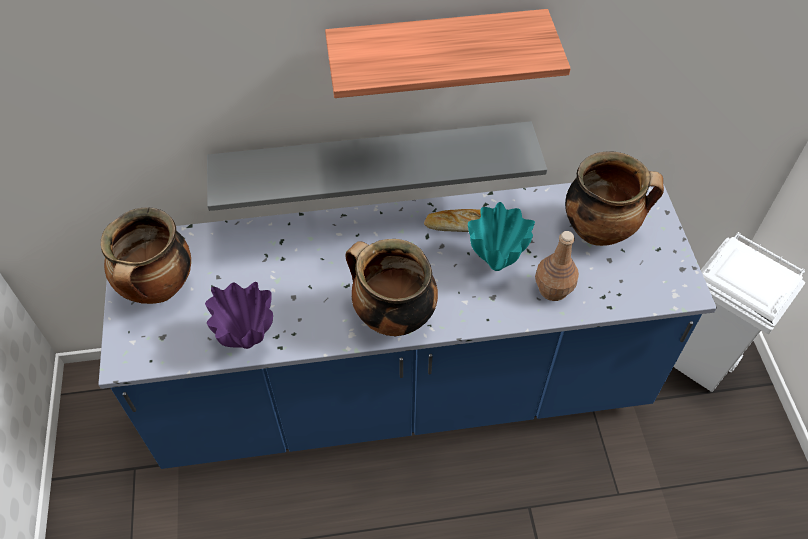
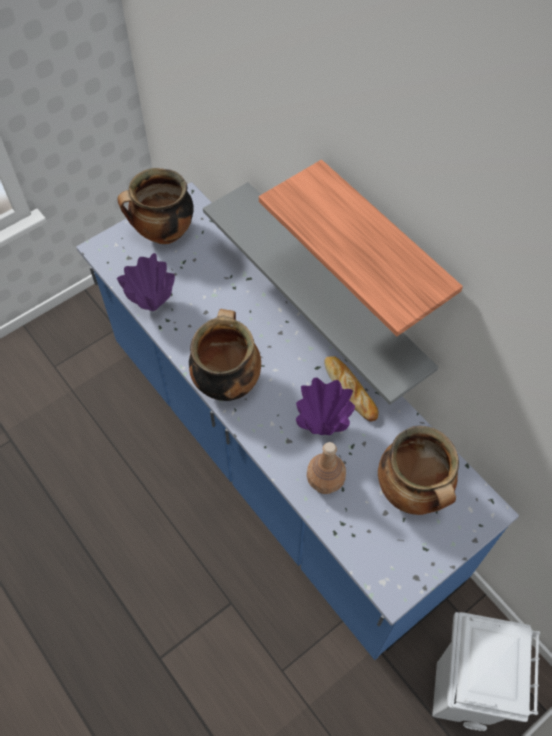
camera: 60 degrees right, 5 degrees up
(496, 264) = (323, 428): turquoise vase -> purple vase

